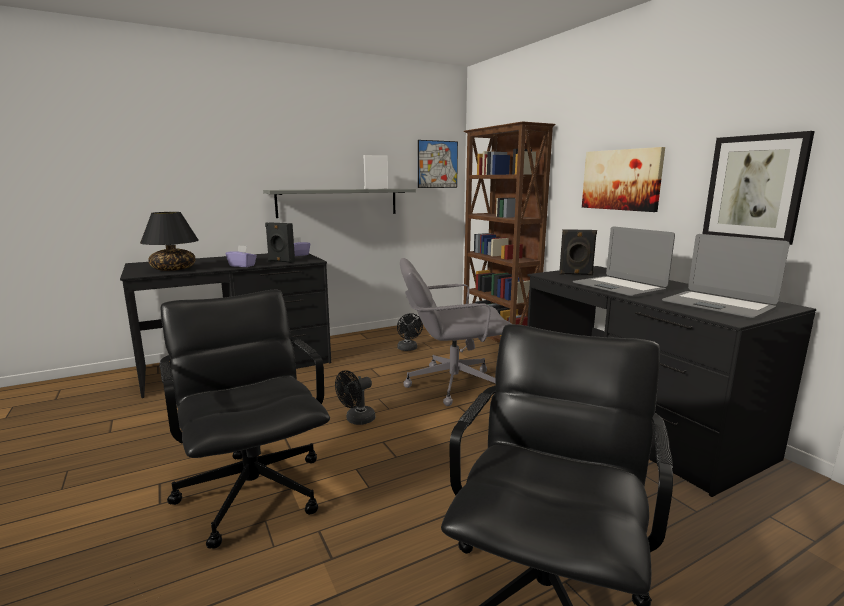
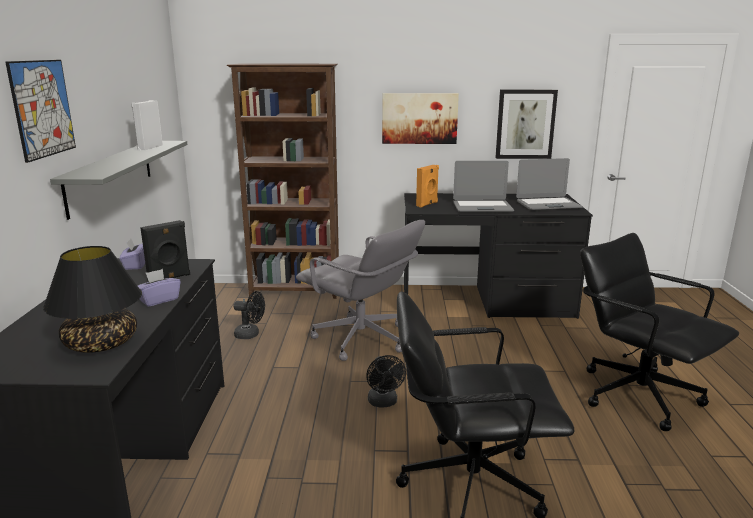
camera: 60 degrees left, 5 degrees up
(437, 164) = (165, 102): picture -> picture (42, 108)
(452, 384) = (361, 340): grey office chair -> grey office chair turned 75 degrees counterclockwise
(575, 274) = (427, 204): black speaker -> orange speaker

